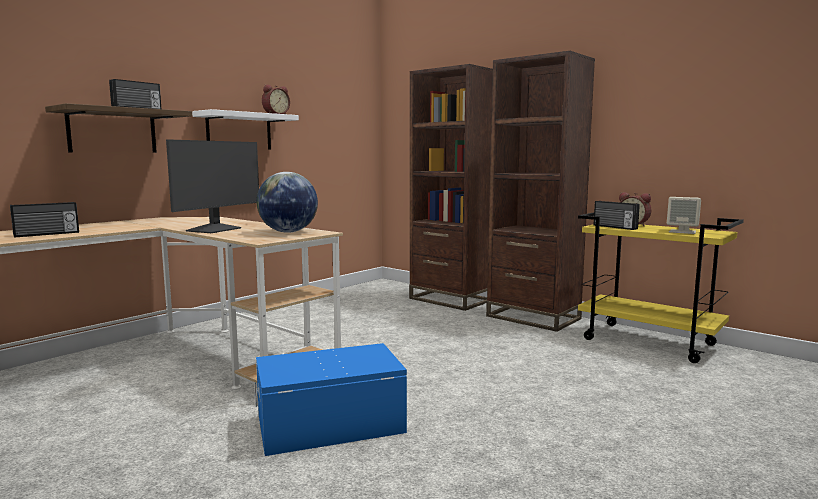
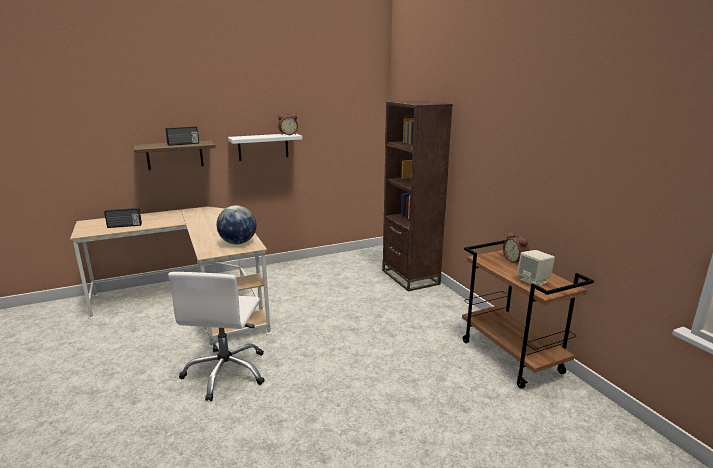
camera: 25 degrees right, 10 degrees up
(215, 229) = (206, 232): monitor -> none
(329, 423) = (226, 372): blue storage box -> white office chair
(533, 317) = (450, 309): brown bookcase -> none
(614, 227) = (490, 262): radio -> none
(650, 342) = (512, 357): yellow cart -> brown cart

